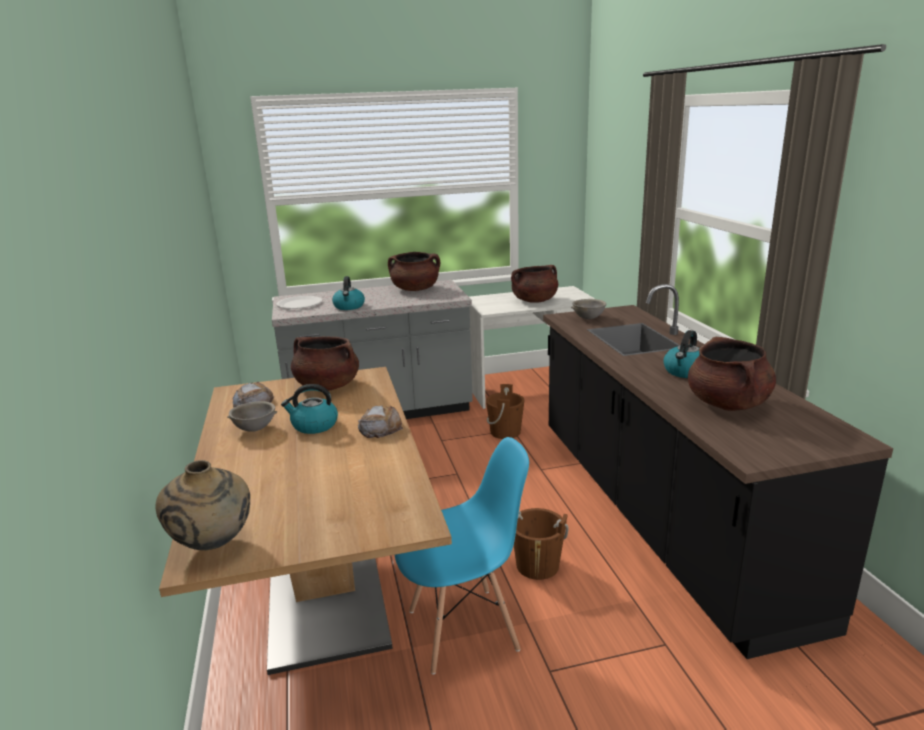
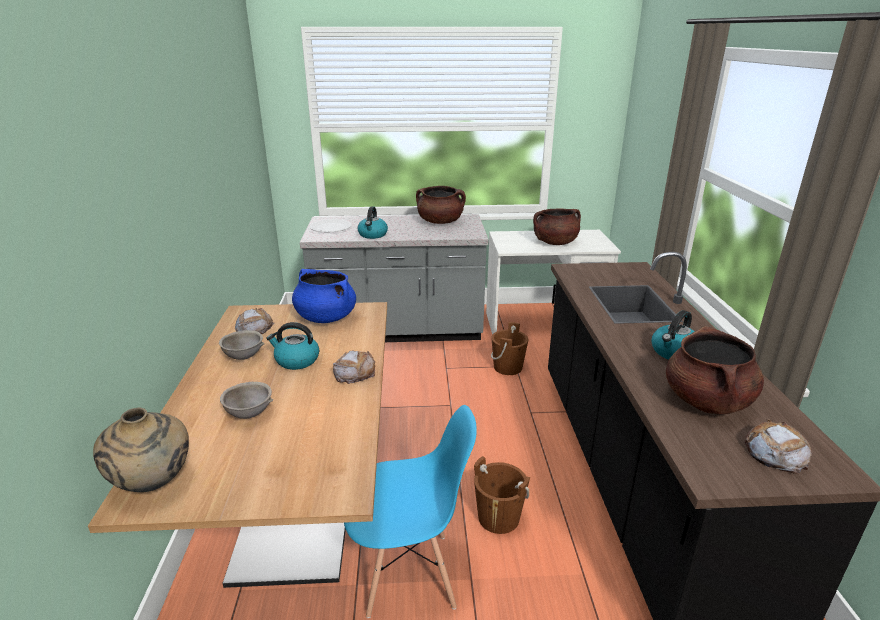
camera: 10 degrees right, 5 degrees up
(327, 386) = (325, 317): brown cooking pot -> blue cooking pot
(588, 318) = (594, 273): grey bowl -> grey bowl (249, 413)
(797, 433) = (775, 452): none -> bread

